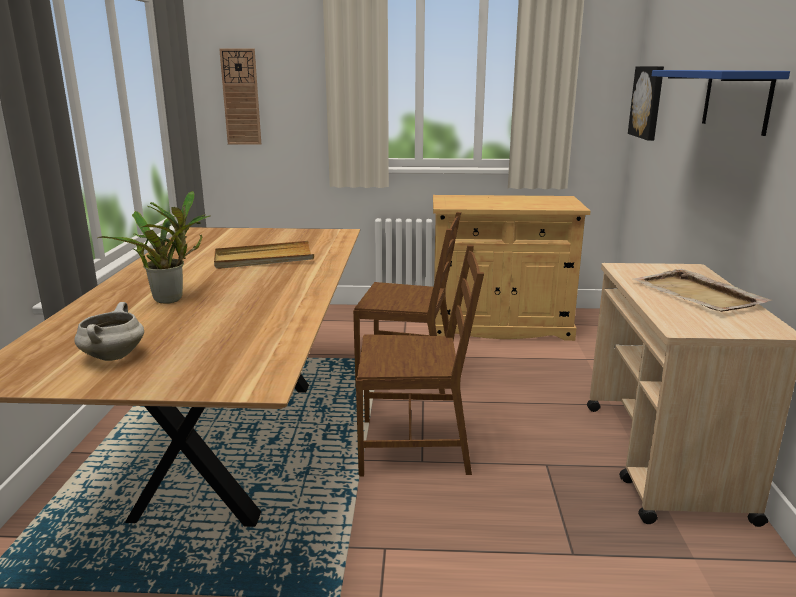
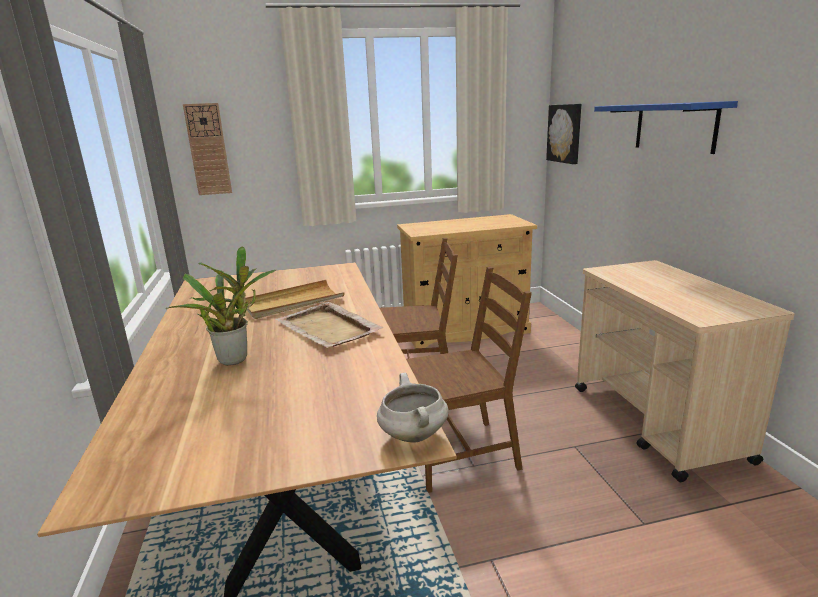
camera: 15 degrees left, 0 degrees up
(113, 356) = (227, 436): white cooking pot -> white cooking pot (412, 435)
(698, 294) = (681, 286): beige tray -> beige tray (328, 328)

